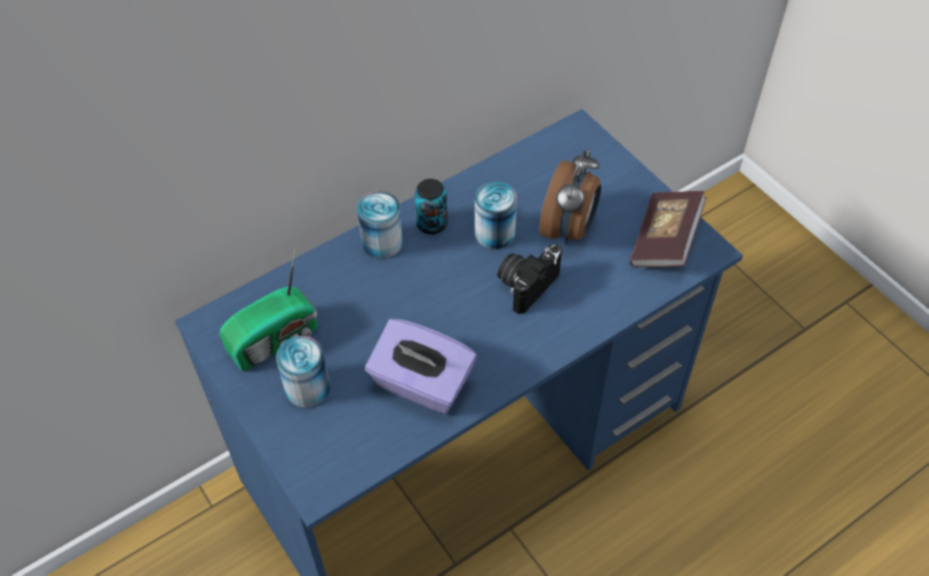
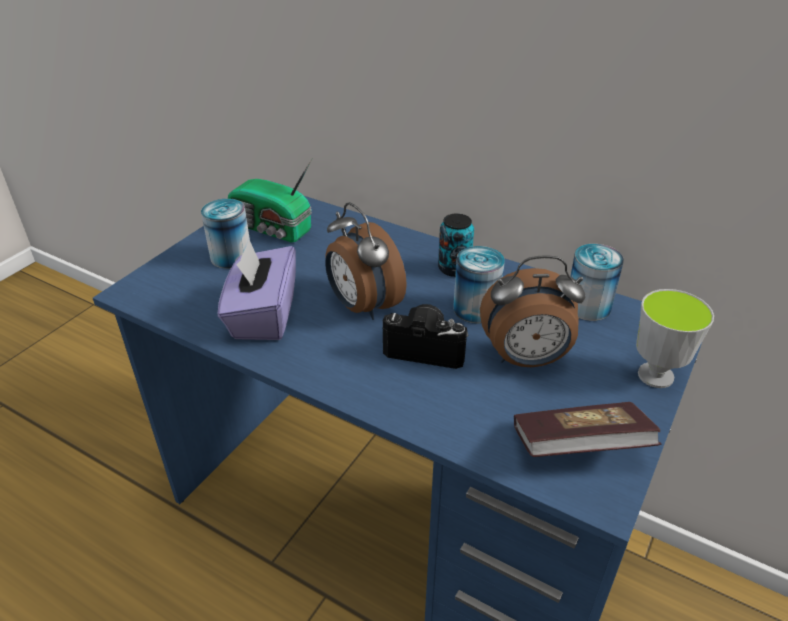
camera: 65 degrees right, 15 degrees down
(382, 242) = (410, 248): can -> can (587, 306)
(449, 307) = (362, 306): none -> alarm clock
(620, 167) = (655, 376): none -> cup

